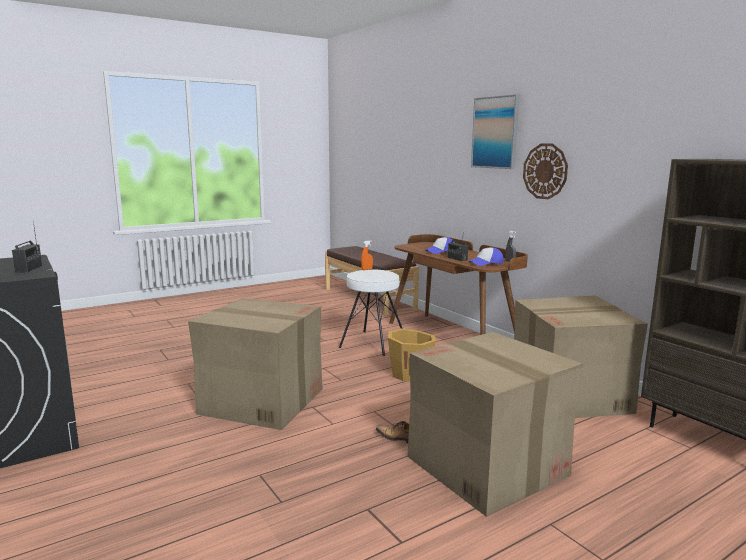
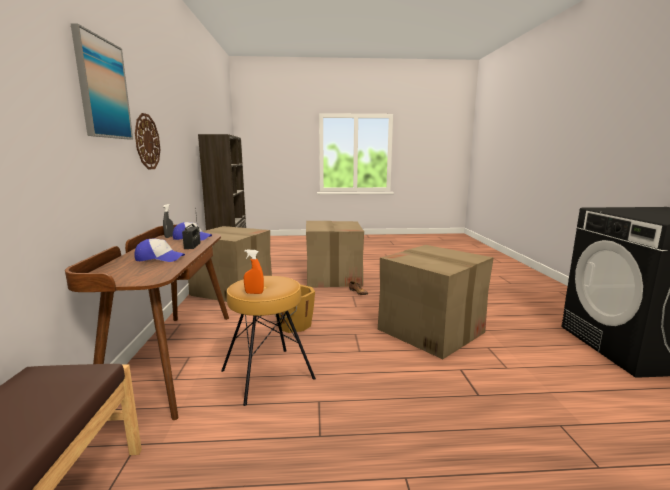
camera: 150 degrees left, 0 degrees up
(29, 269) = (622, 212): radio -> none
(372, 343) = (268, 375): white stool -> brown stool

